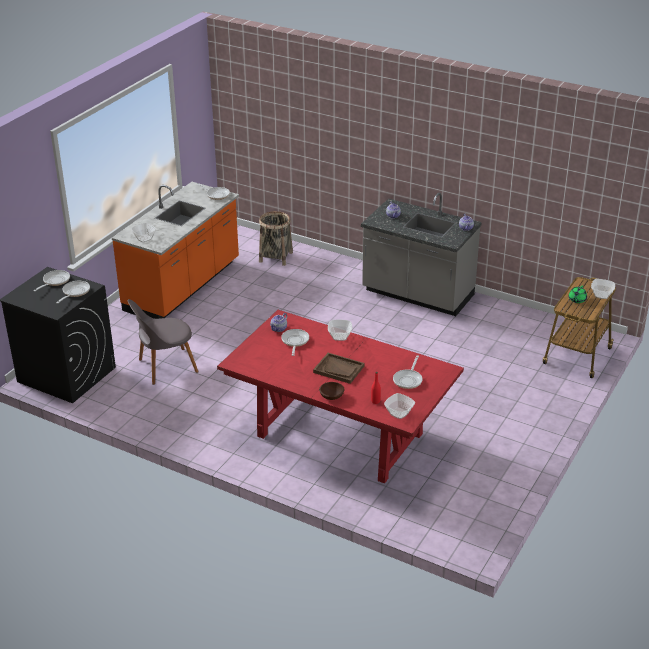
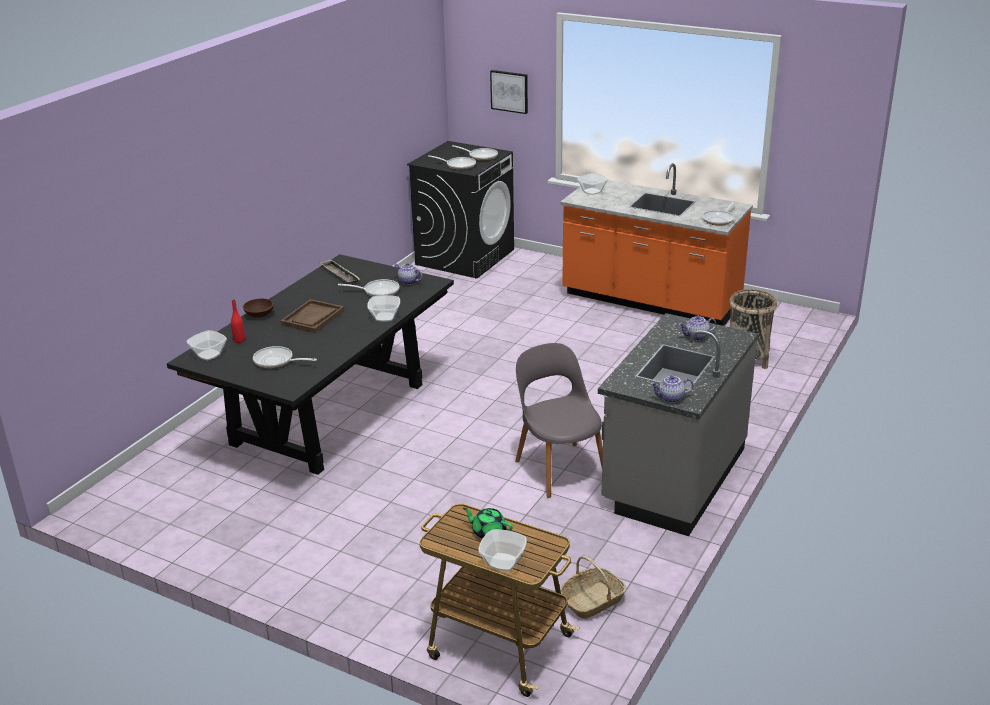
camera: 90 degrees right, 5 degrees down
(30, 220) = (509, 91): none -> picture
(165, 367) = (477, 303): grey chair -> grey chair (559, 467)
(261, 362) = (340, 275): none -> tray
(341, 435) = (329, 414): red dining table -> black dining table
(535, 327) = (592, 601): none -> basket

